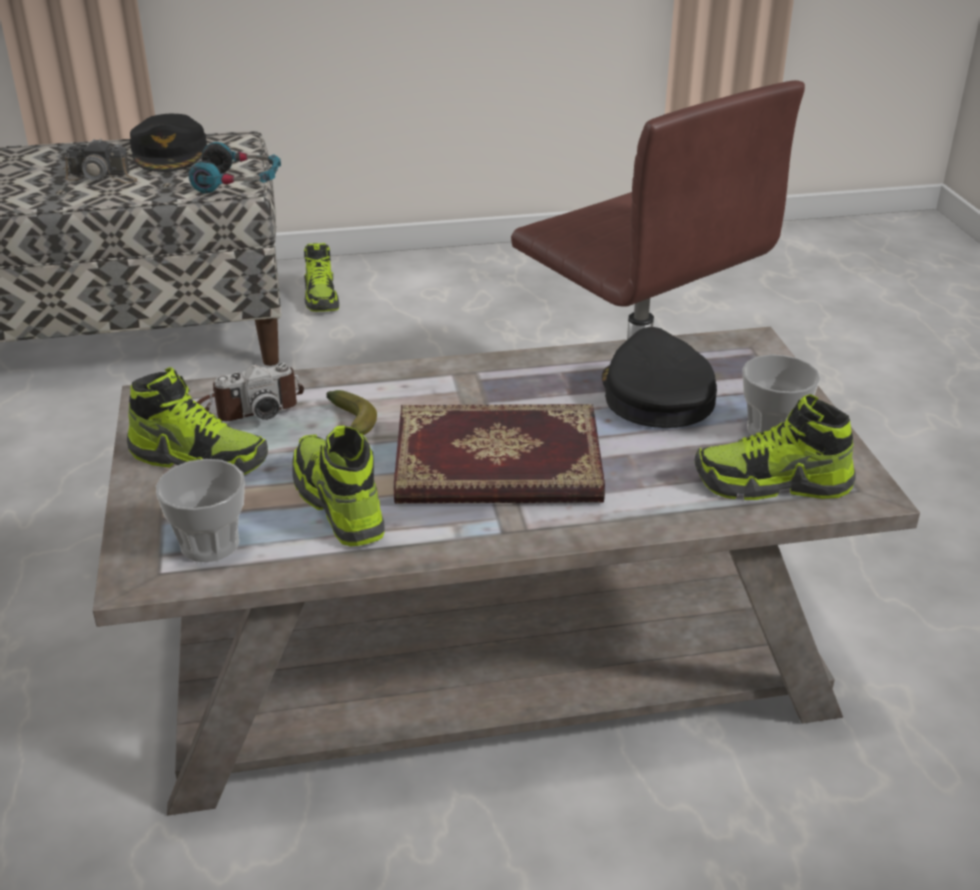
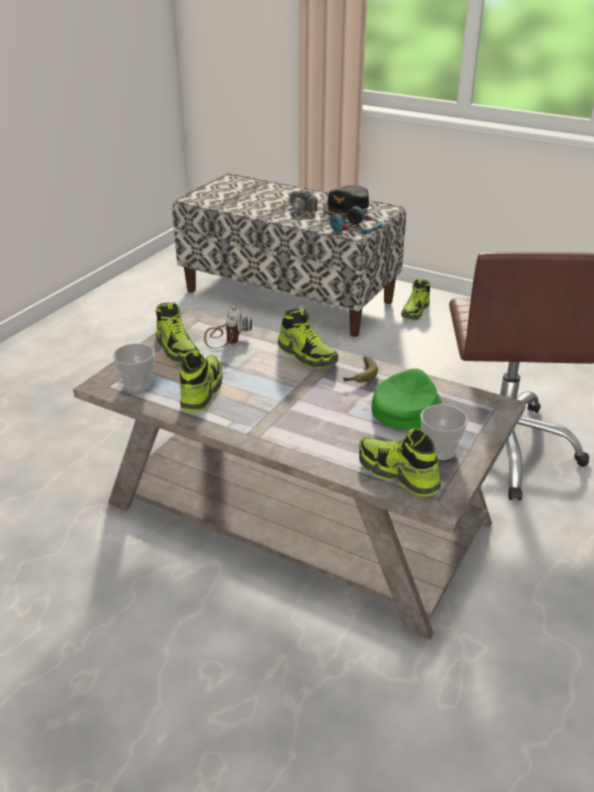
camera: 40 degrees right, 0 degrees up
(250, 405) = (224, 336): camera -> camera turned 105 degrees counterclockwise
(349, 426) = (250, 362): banana -> banana (361, 376)
(422, 381) = (307, 355): none -> shoe
(498, 466) = (285, 406): book -> none
(655, 395) = (405, 408): black cap -> green cap

